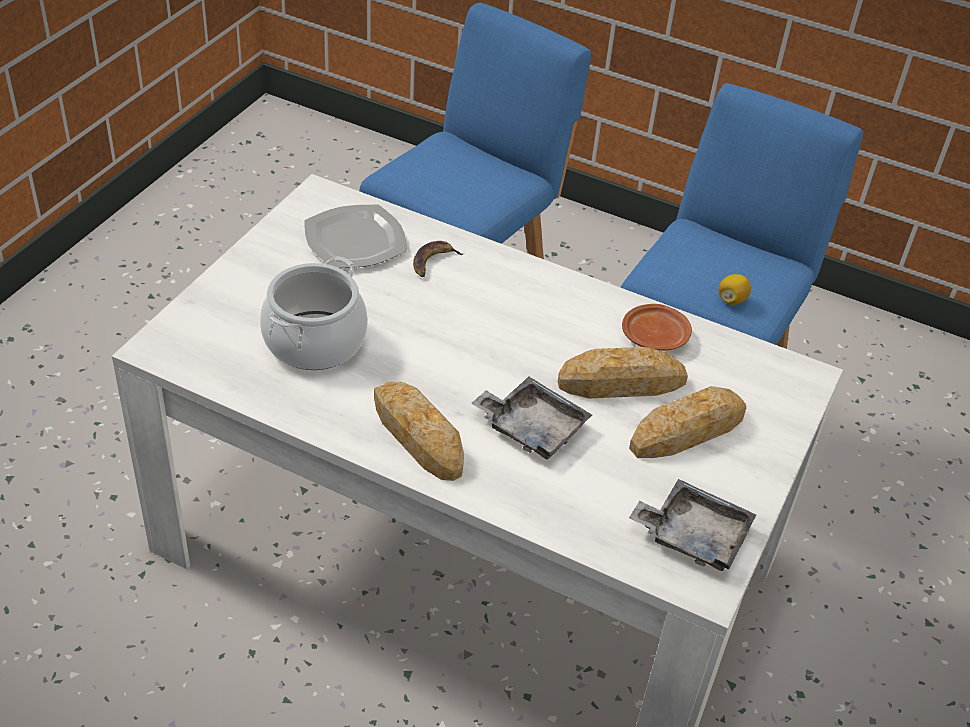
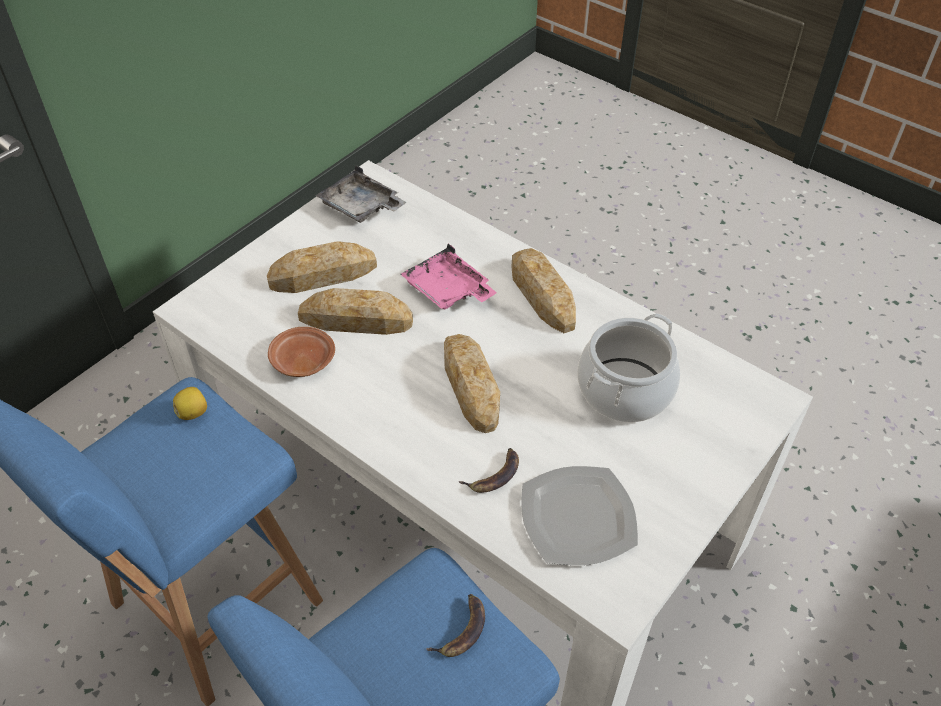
camera: 165 degrees left, 5 degrees up
(436, 187) = (462, 629): none -> banana
(475, 330) = (470, 385): none -> bread
(531, 427) = (448, 290): grey tray -> pink tray

